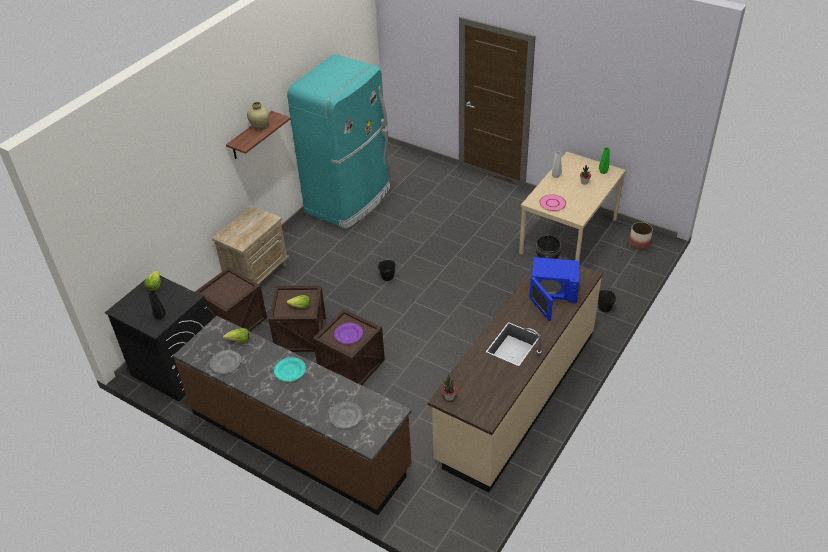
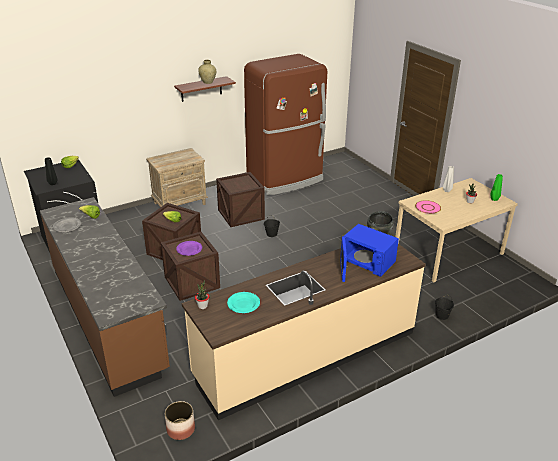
camera: 25 degrees right, 10 degrees down
(235, 321) = (138, 226): crate -> crate (241, 214)
(290, 370) = (104, 246): turquoise plate -> turquoise plate (243, 304)
(345, 416) = (111, 290): grey plate -> none
(349, 200) = (285, 179): turquoise fridge -> brown fridge
(639, 242) = (513, 277): planter -> planter (180, 429)

